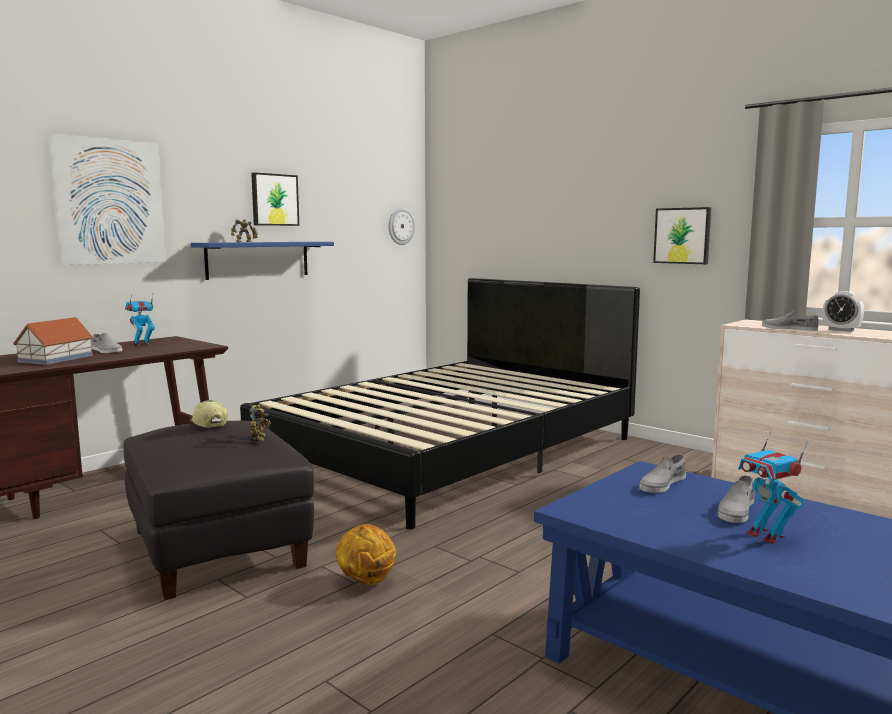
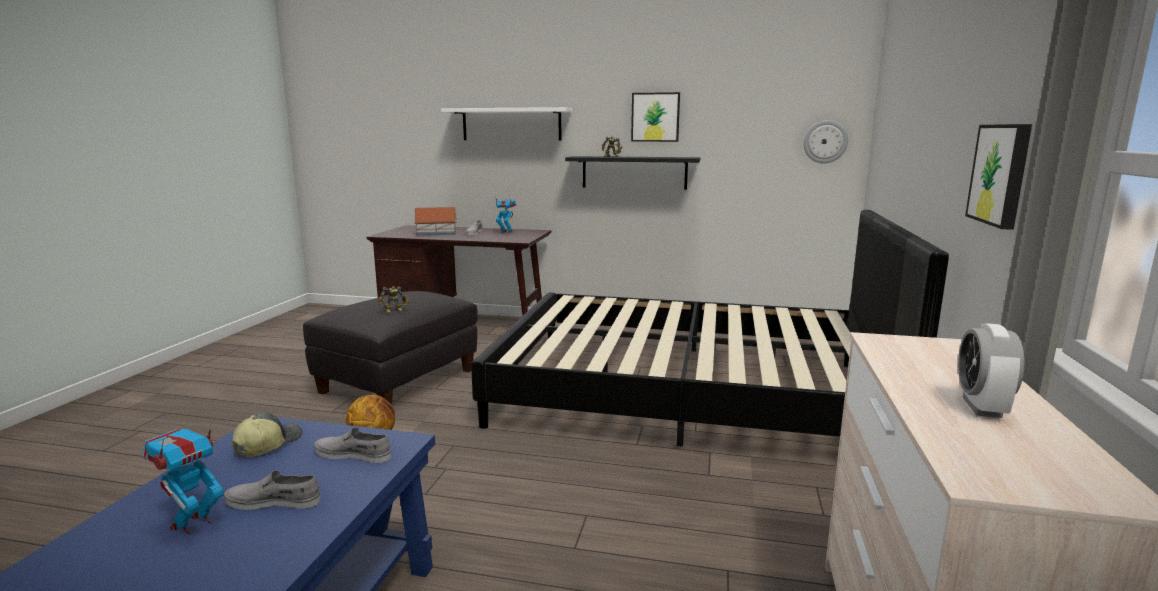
camera: 60 degrees right, 5 degrees up
(110, 202) = (511, 124): picture -> white shelf
(208, 424) = (415, 294): cap -> cap (268, 444)
(258, 259) = (634, 172): blue shelf -> black shelf
(789, 329) = (901, 370): grey shoe -> none

